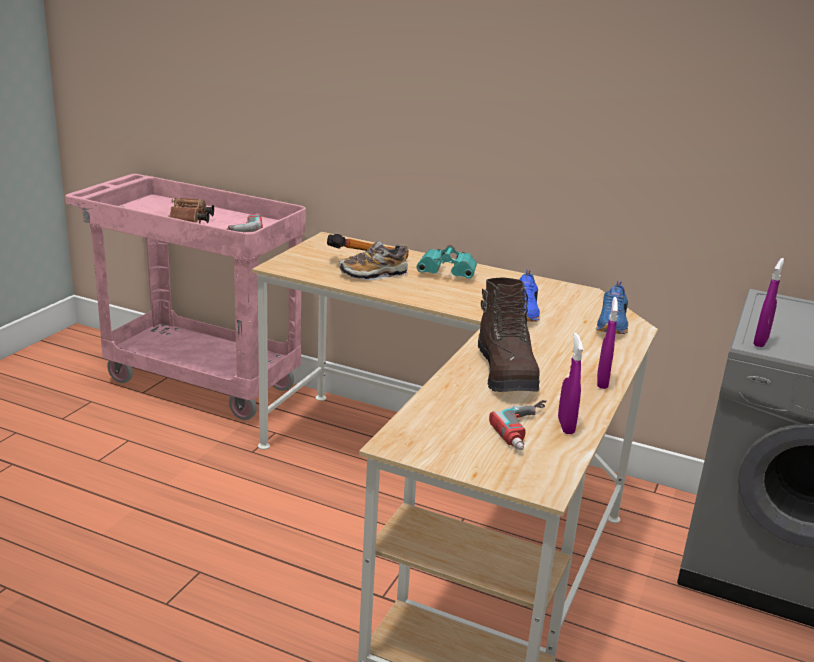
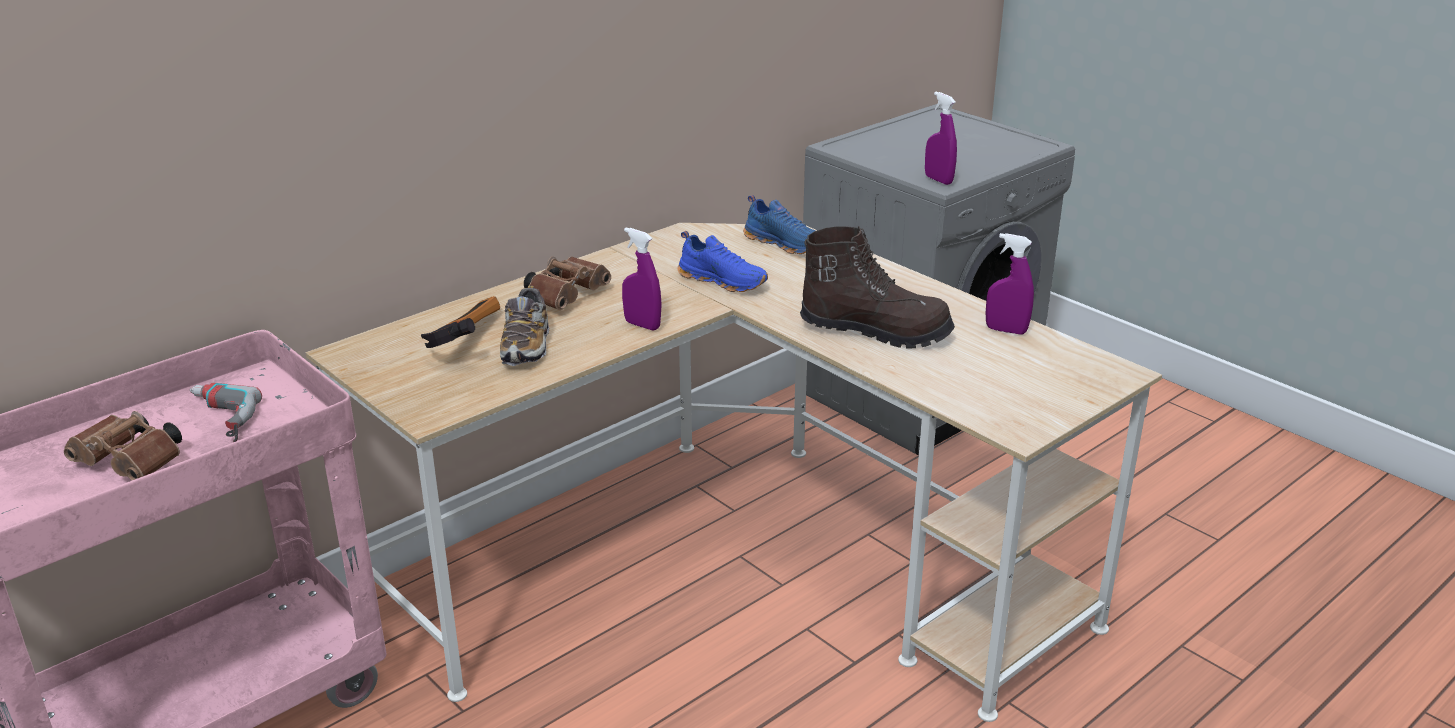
camera: 65 degrees left, 5 degrees up
(448, 274) = (568, 296): turquoise binoculars -> brown binoculars
(530, 430) = (1010, 350): power drill -> none
(602, 382) = (919, 287): purple spray bottle -> purple spray bottle (642, 325)

